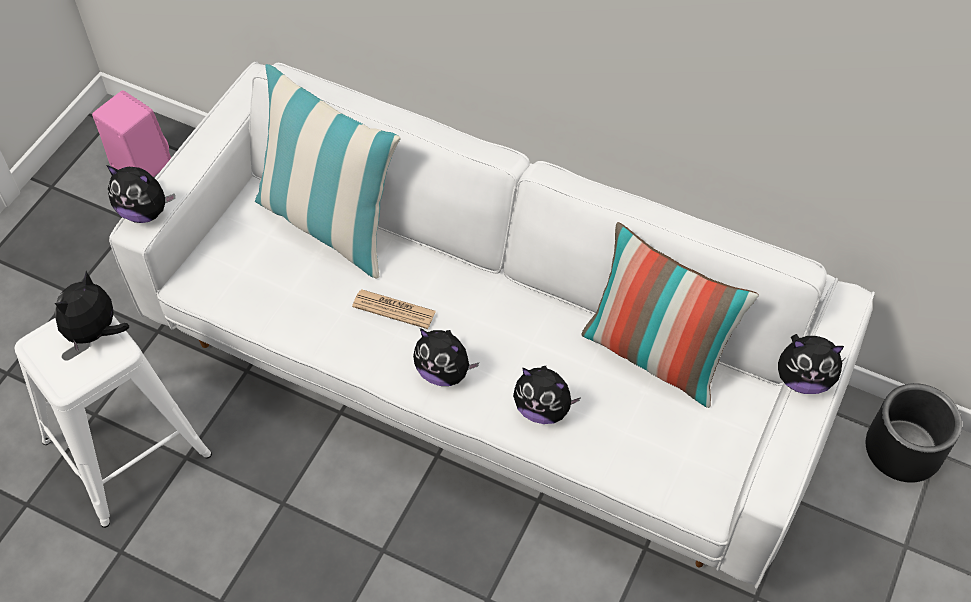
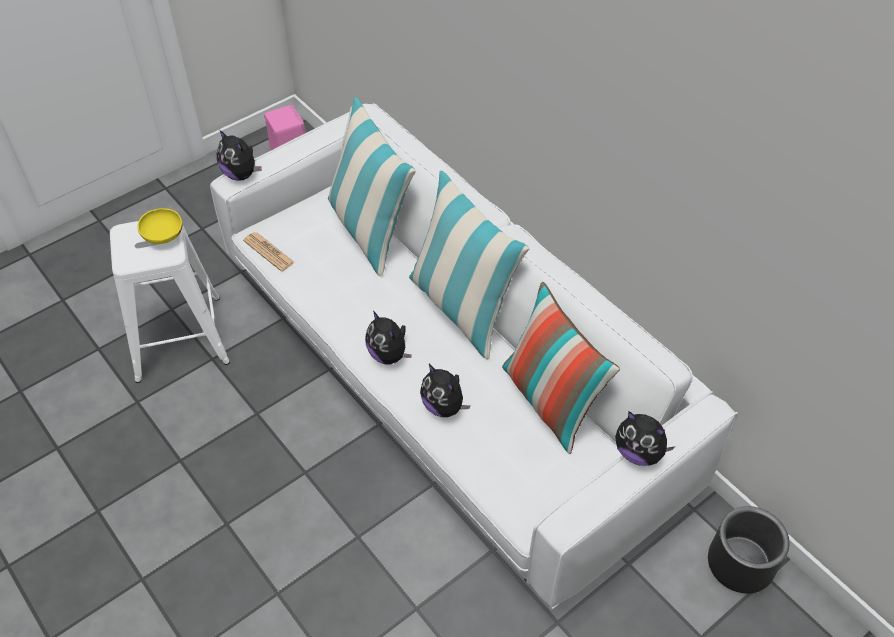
camera: 25 degrees right, 5 degrees down
(95, 333) = (163, 237): plush toy -> yellow bowl
(394, 309) = (379, 301): newspaper -> newspaper (269, 252)
(494, 281) = (461, 307): none -> pillow

